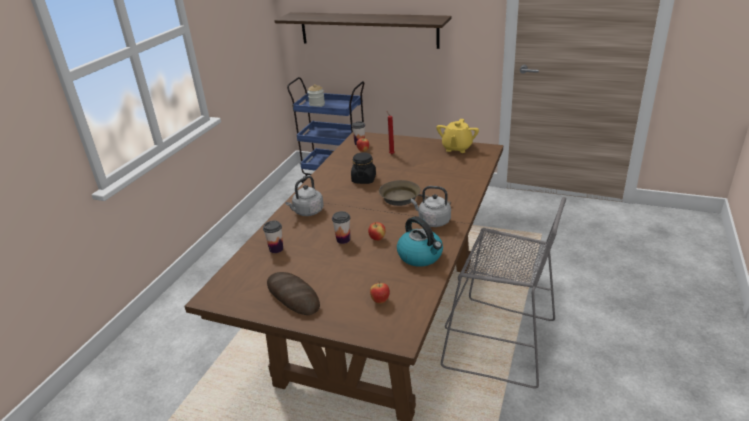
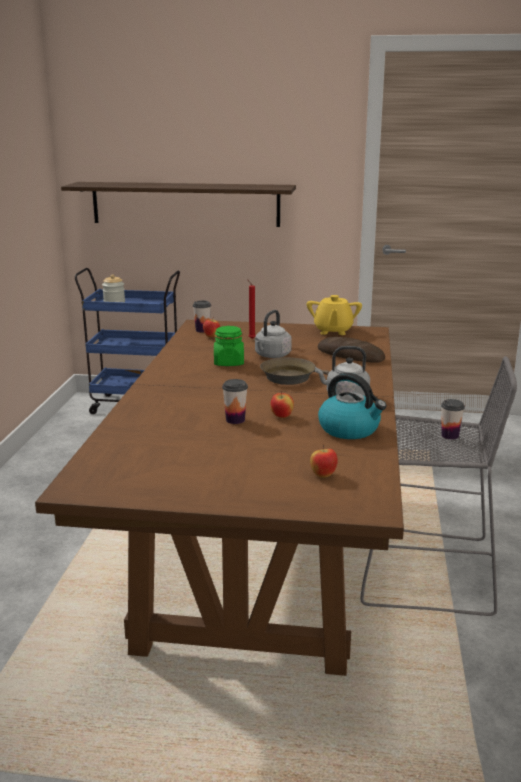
camera: 15 degrees left, 10 degrees down
(276, 249) = (144, 434): cup -> cup (450, 435)
(293, 296) = (197, 480): bread -> bread (350, 355)
(307, 212) = (168, 396): grey kettle -> grey kettle (271, 356)
(364, 179) = (228, 363): black jar -> green jar

